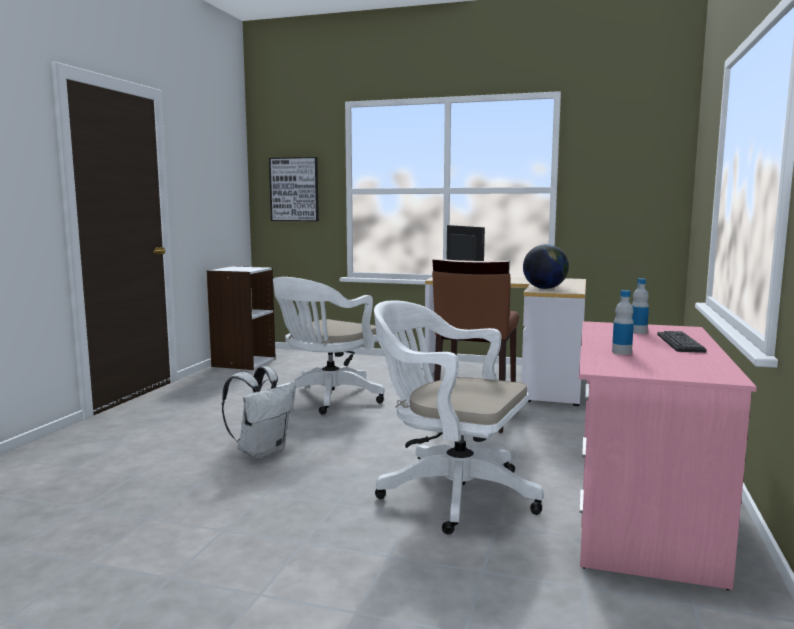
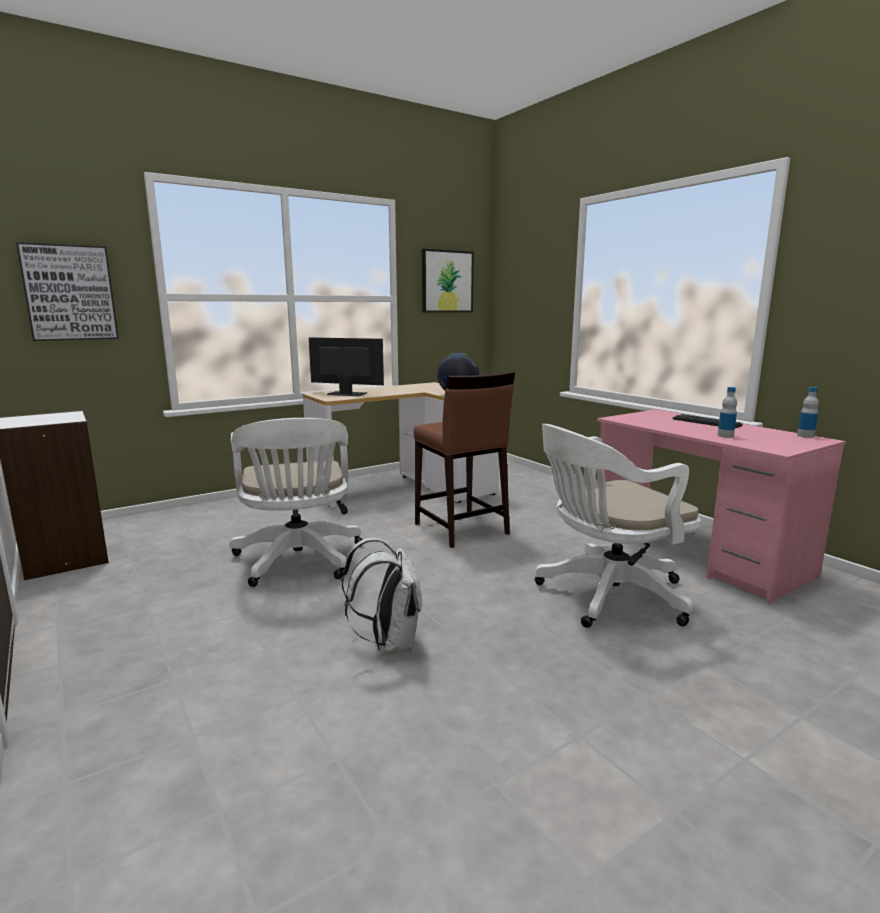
camera: 50 degrees left, 5 degrees up
(624, 170) = (447, 281): none -> picture
(638, 332) = (658, 419): bottle -> bottle (805, 436)

